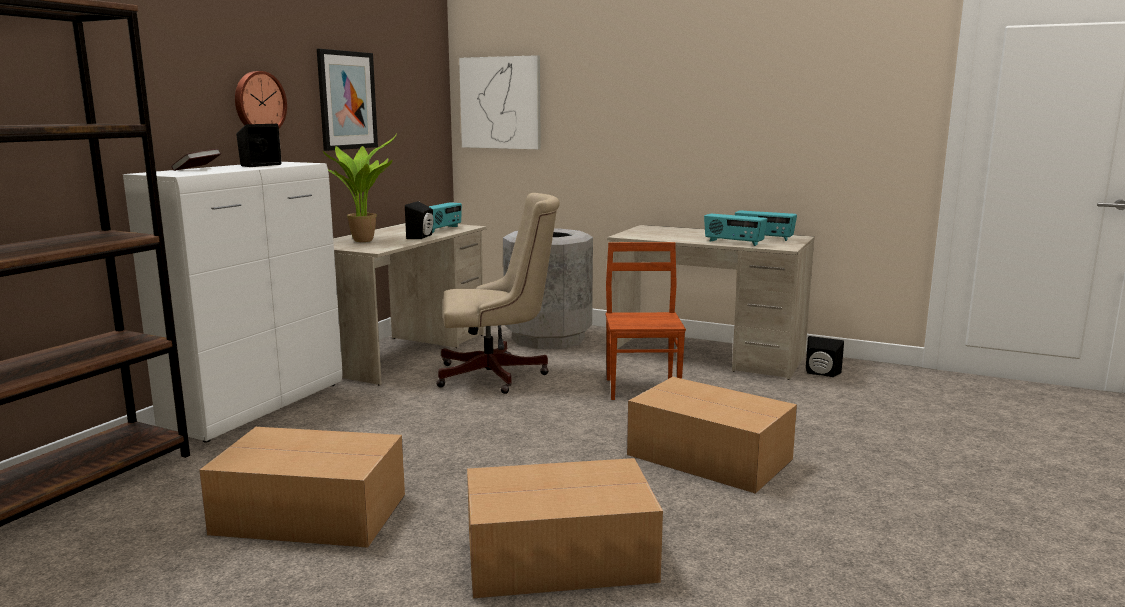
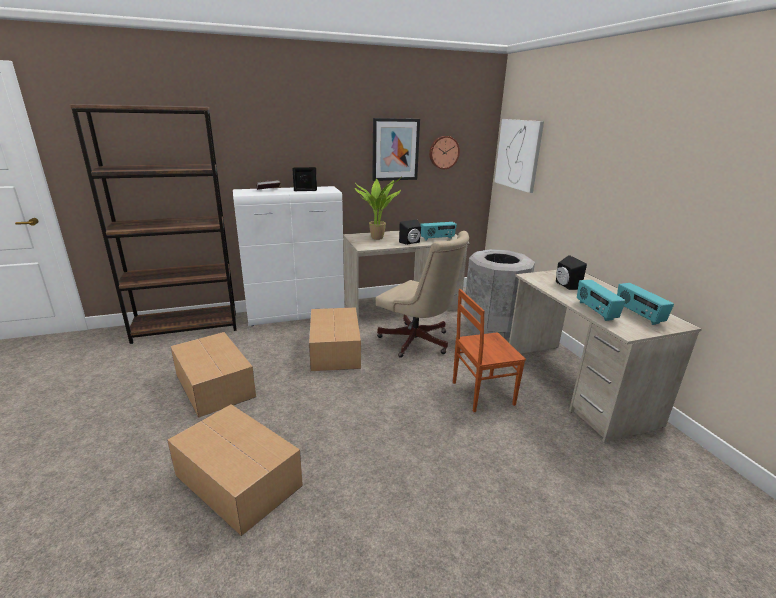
camera: 45 degrees right, 10 degrees up
(258, 102) = (325, 152): wall clock -> wall clock (443, 152)
(643, 388) = (481, 393): brown chair -> brown chair turned 150 degrees counterclockwise
(707, 456) = (423, 469): cardboard box -> cardboard box (335, 349)
(821, 374) = (646, 452): black speaker -> black speaker (565, 285)

